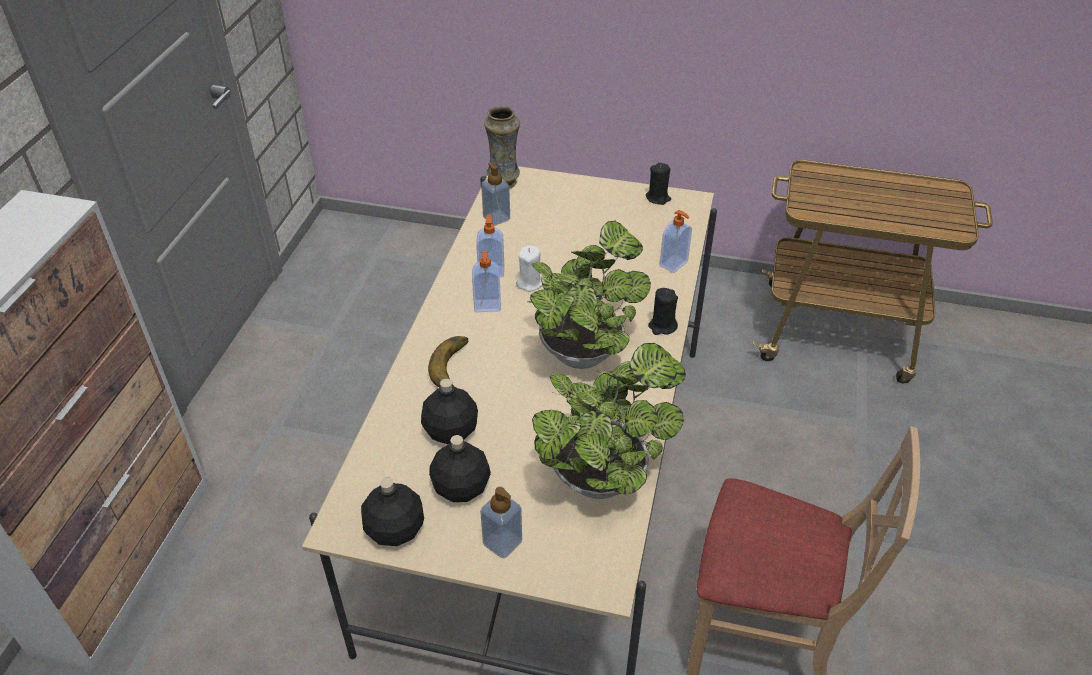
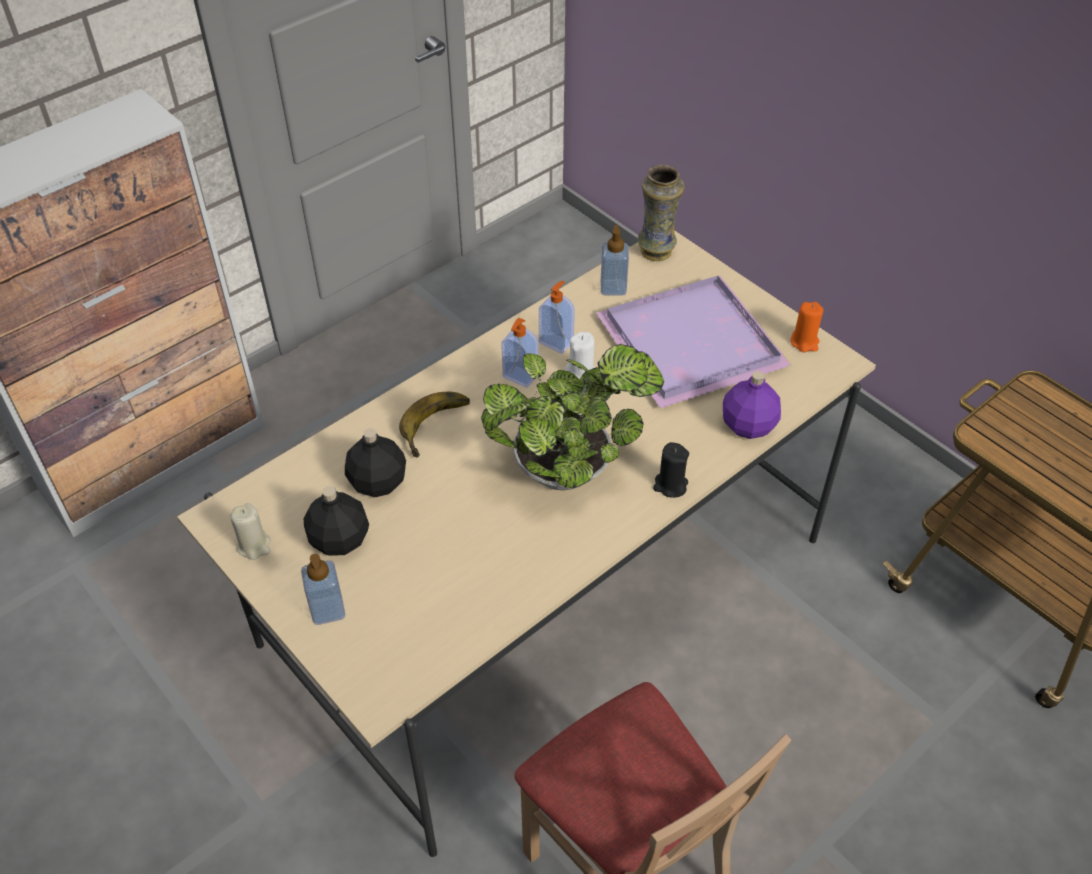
camera: 35 degrees right, 5 degrees up
(394, 530) = (254, 545): black bottle -> beige candle
(589, 230) = (694, 344): none -> purple tray
(603, 475) = (470, 601): potted plant -> none
(658, 198) = (804, 342): black candle -> orange candle
(674, 264) = (749, 425): soap dispenser -> purple bottle

